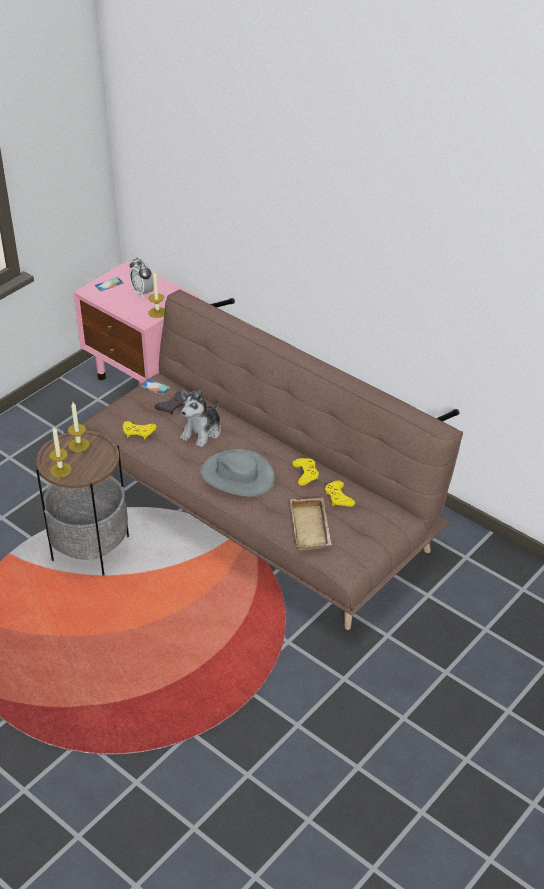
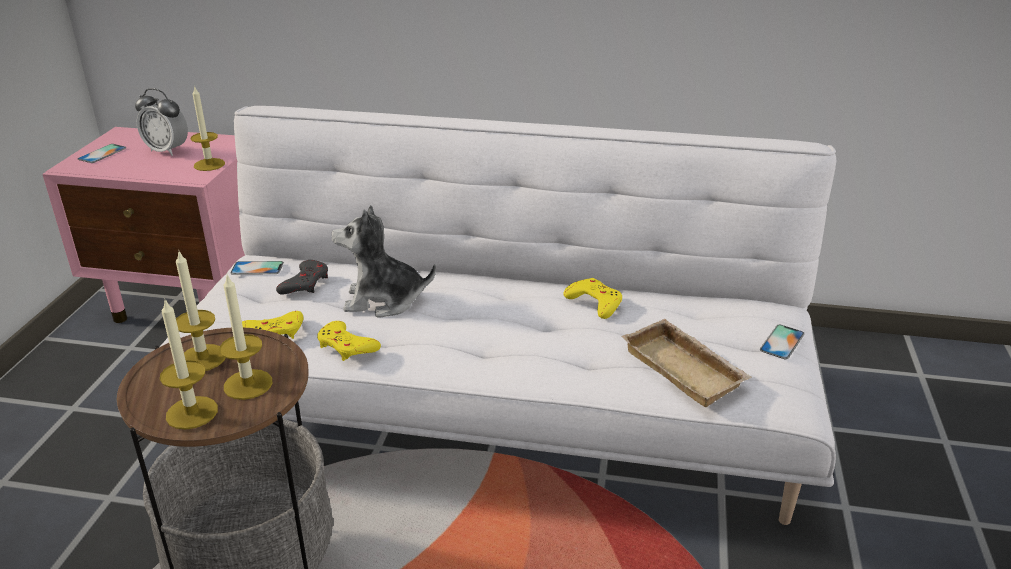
camera: 30 degrees left, 10 degrees down
(88, 465) = (248, 384): none -> candle
(202, 432) = (383, 300): plush toy -> plush toy turned 90 degrees clockwise
(237, 476) = (496, 338): grey hat -> none
(260, 510) = (500, 406): brown sofa -> white sofa
(338, 497) = (674, 315): yellow game controller -> yellow game controller (346, 346)
(377, 534) = (782, 342): none -> phone

